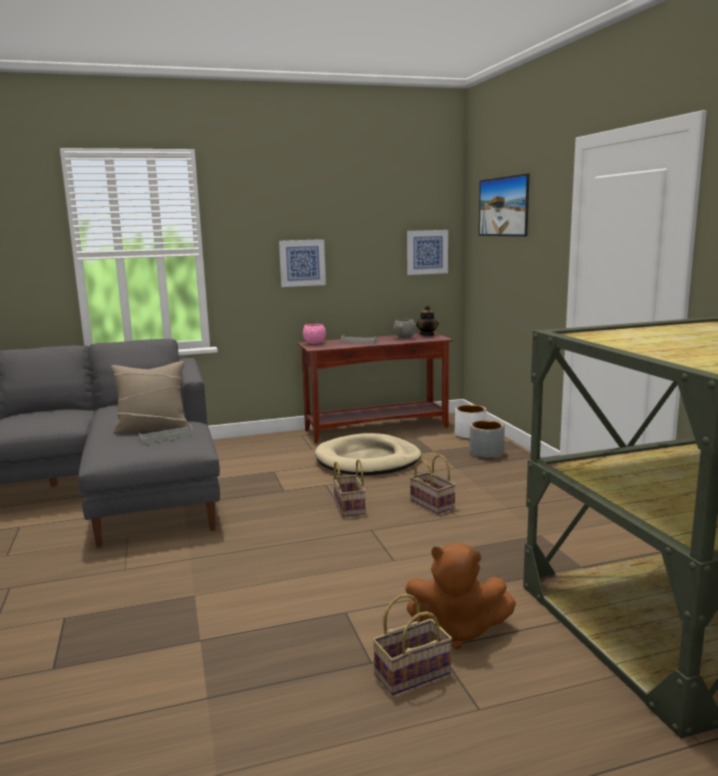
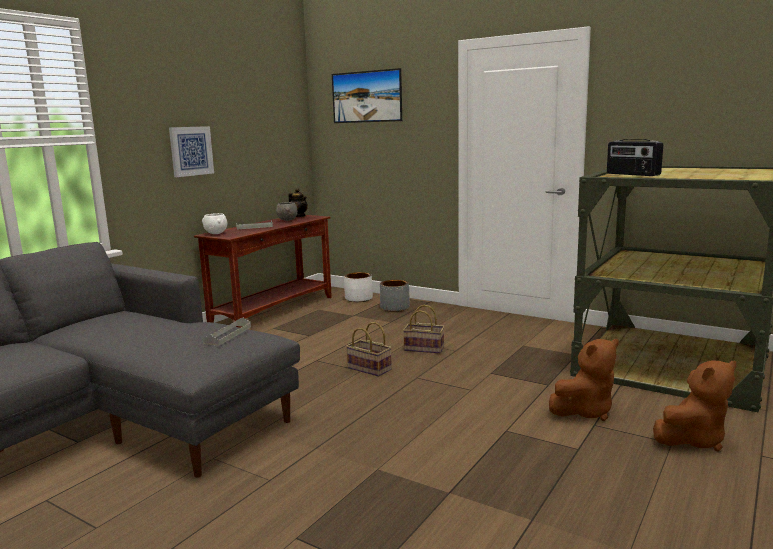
camera: 40 degrees left, 0 degrees up
(152, 428) = (190, 333): beige pillow -> none
(314, 343) = (215, 234): pink bowl -> white bowl
(368, 460) = (315, 334): beige dog bed -> none
(413, 672) = (609, 442): basket -> none
(427, 252) = (286, 139): picture -> none
(511, 719) = (692, 439): none -> brown plush toy
(615, 334) = (632, 174): none -> radio

